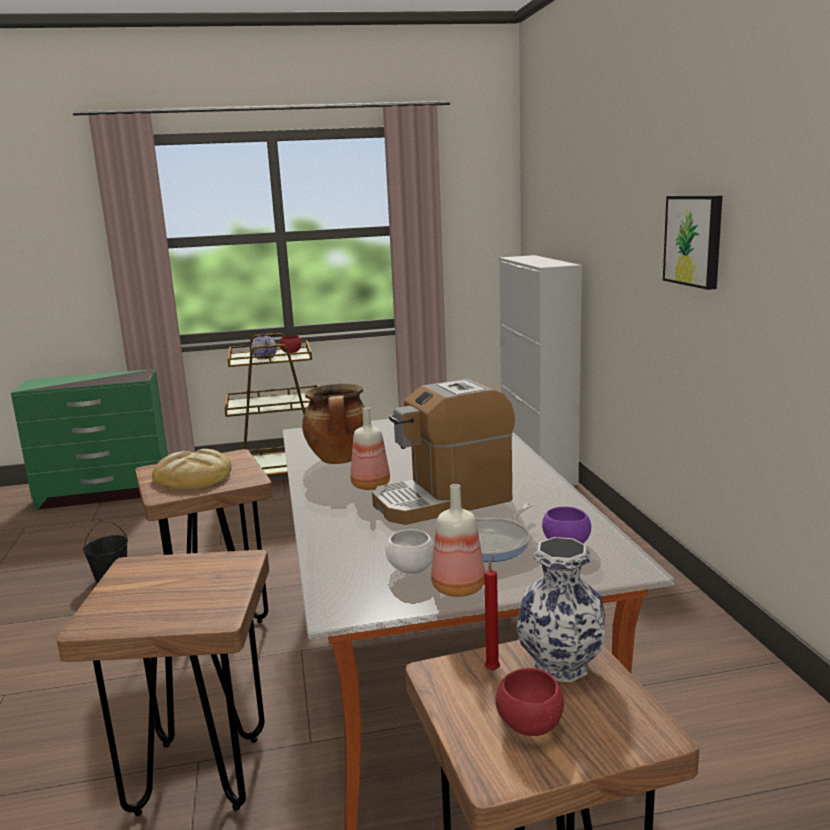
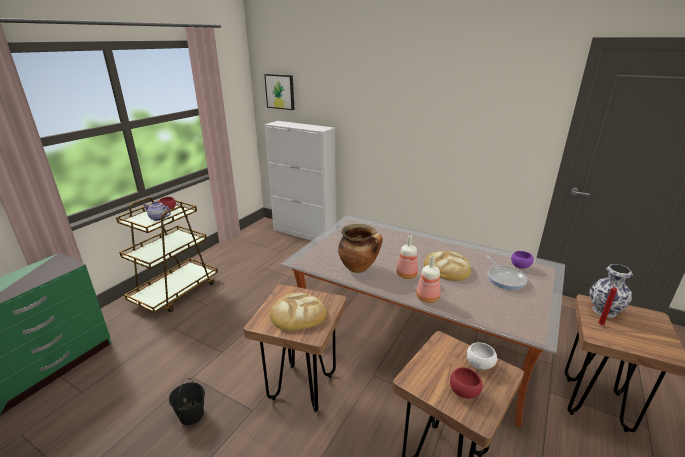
camera: 50 degrees left, 10 degrees up
(411, 569) = (514, 304): white bowl -> white bowl (479, 364)
(443, 500) = (447, 268): coffee machine -> bread
(457, 587) = (540, 302): bottle -> bottle (426, 298)
(529, 725) = (642, 335): red bowl -> red bowl (464, 392)
(694, 240) = (441, 118): picture -> picture (280, 91)

